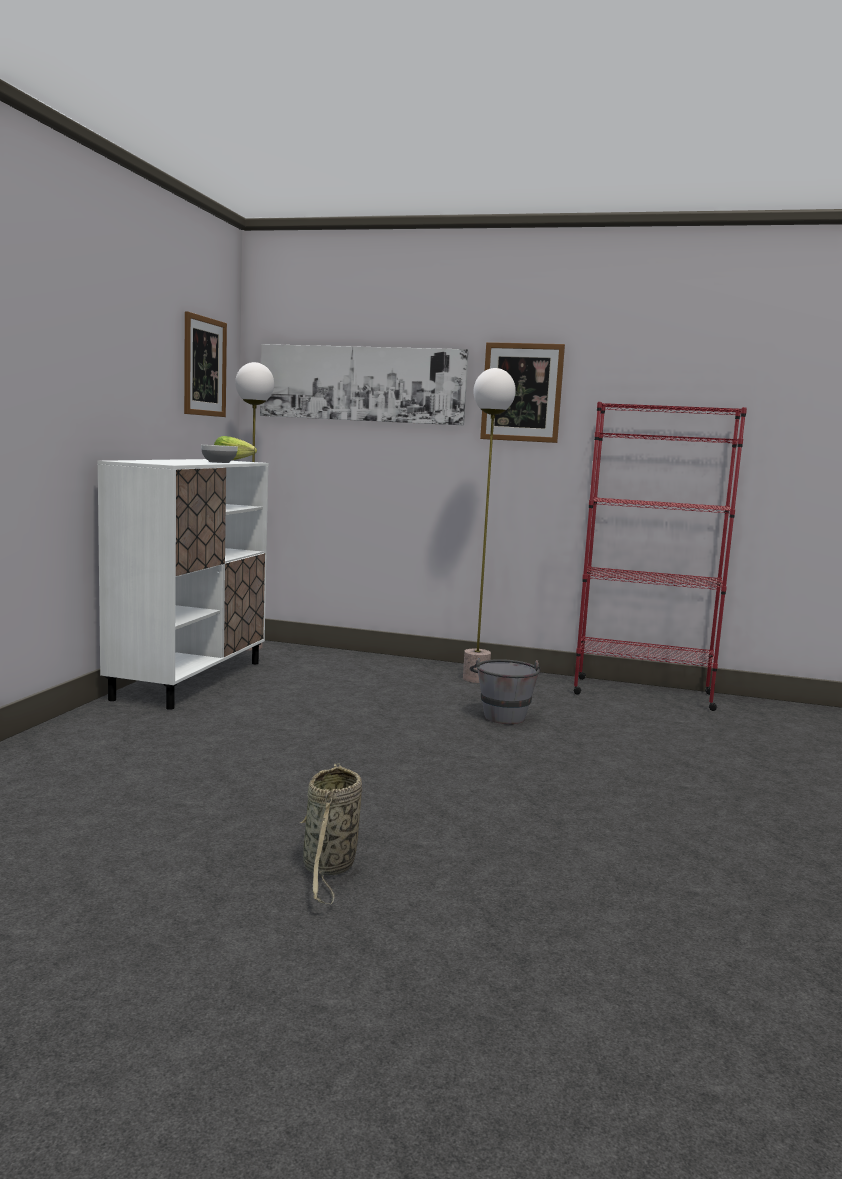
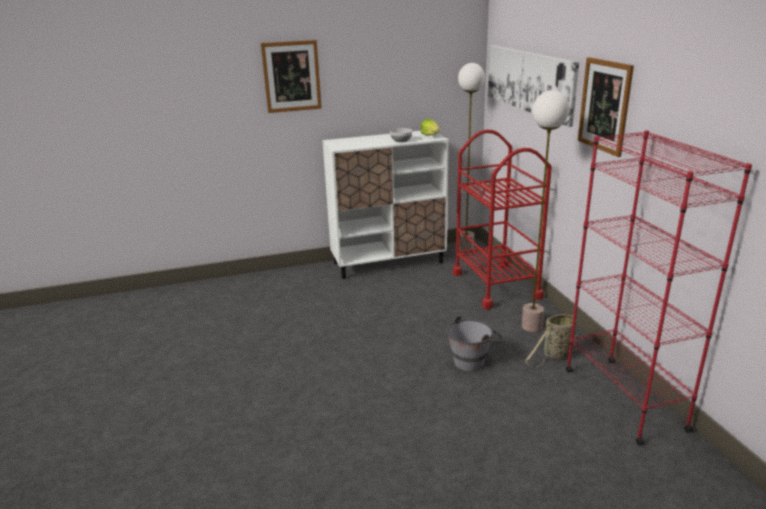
camera: 60 degrees right, 15 degrees up
(204, 366) = (436, 68): picture -> picture (291, 76)
(329, 868) = (208, 389): basket -> basket (555, 356)
(364, 663) = (496, 285): none -> red cart

